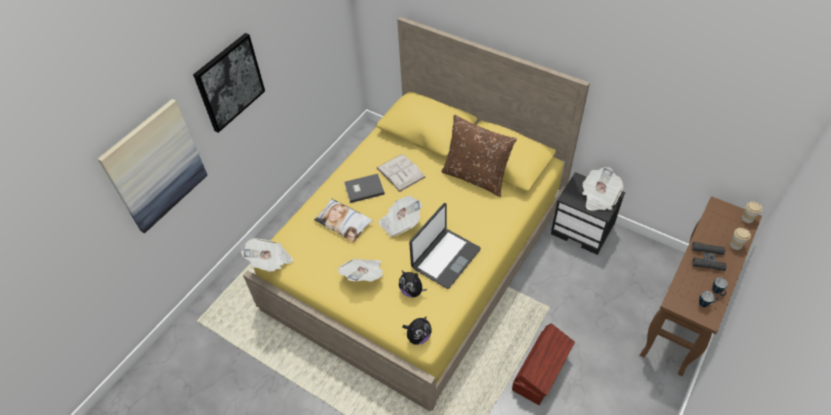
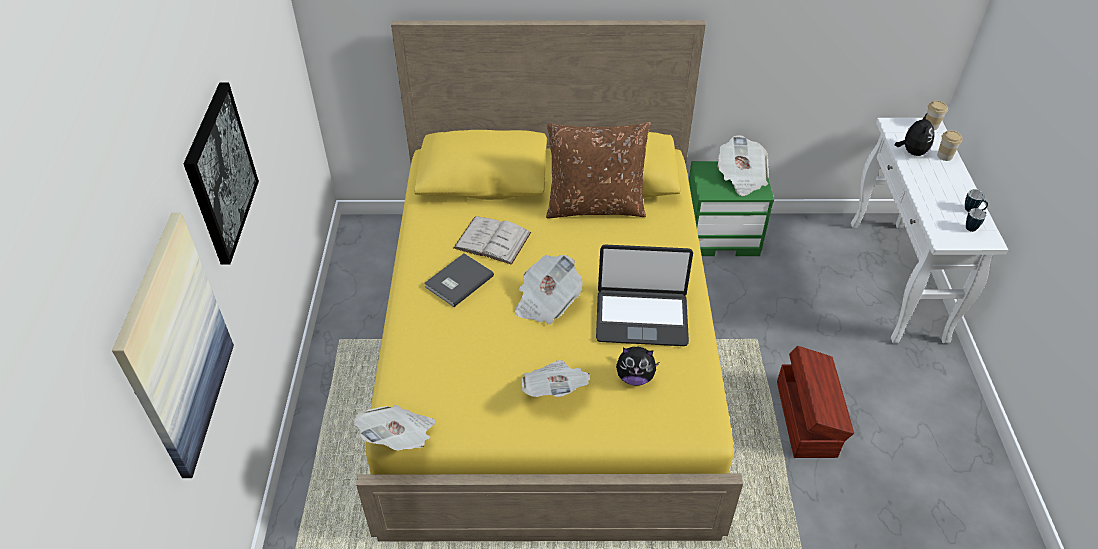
camera: 35 degrees left, 5 degrees down
(344, 222) = (466, 336): pillow -> none
(418, 337) = (692, 429): plush toy -> plush toy (912, 152)
(445, 258) = (641, 317): laptop -> laptop turned 90 degrees clockwise
(583, 230) = (722, 235): black nightstand -> green nightstand
(682, 317) = (897, 281): brown console table -> white console table
(707, 259) = (932, 181): black binoculars -> none

